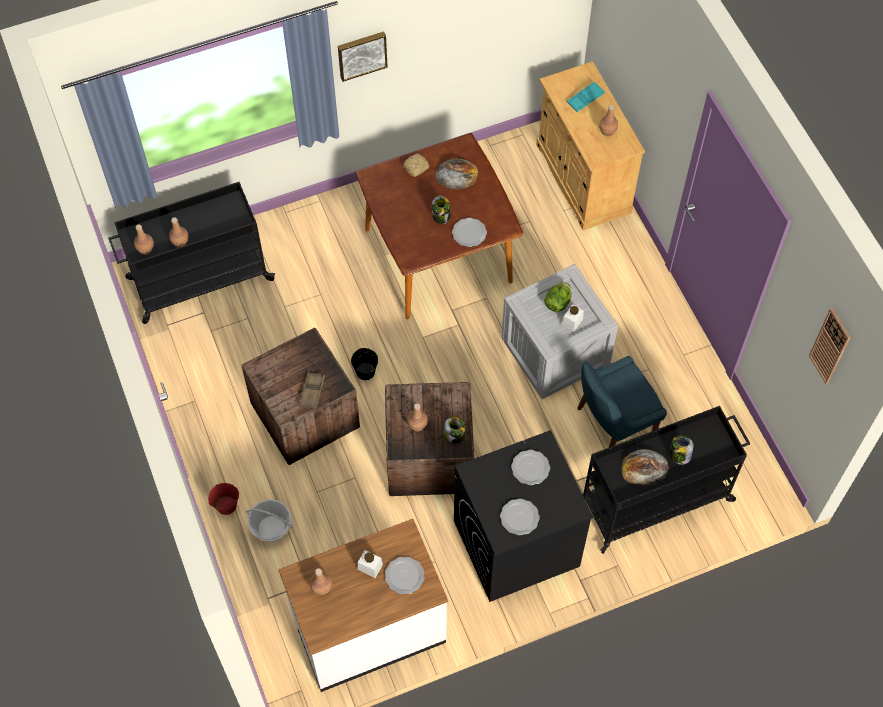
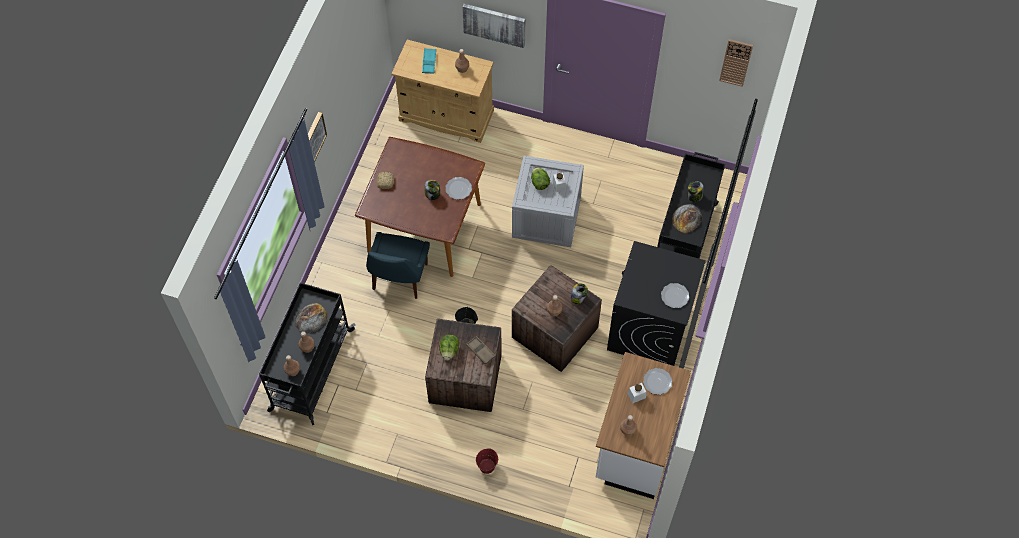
camera: 50 degrees left, 0 degrees up
(271, 528) = (525, 451): basket -> none
(288, 364) = (449, 350): none -> lettuce
(456, 174) = (411, 165): bread -> bread (311, 318)
(531, 468) = (649, 268): plate -> none
(612, 422) = (618, 223): blue chair -> blue chair (399, 278)
(658, 104) = (494, 24): none -> picture

